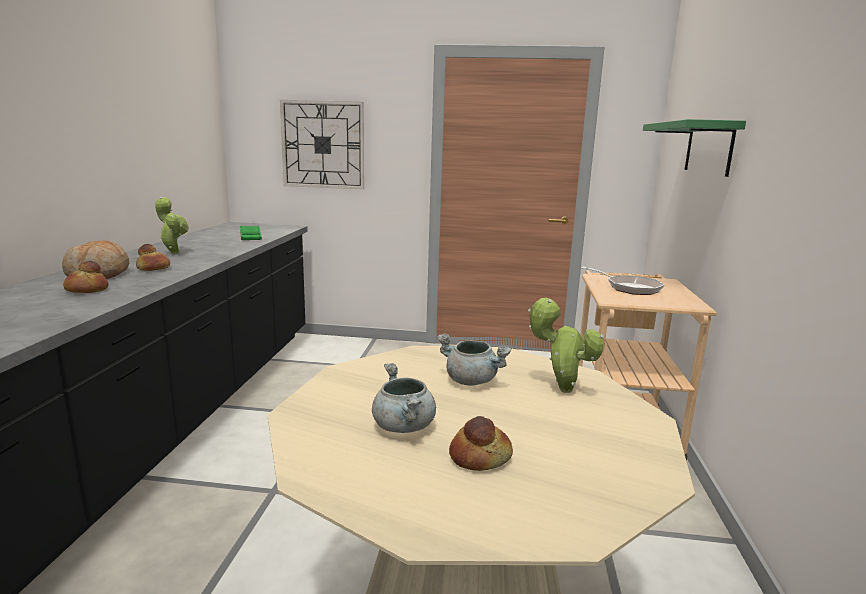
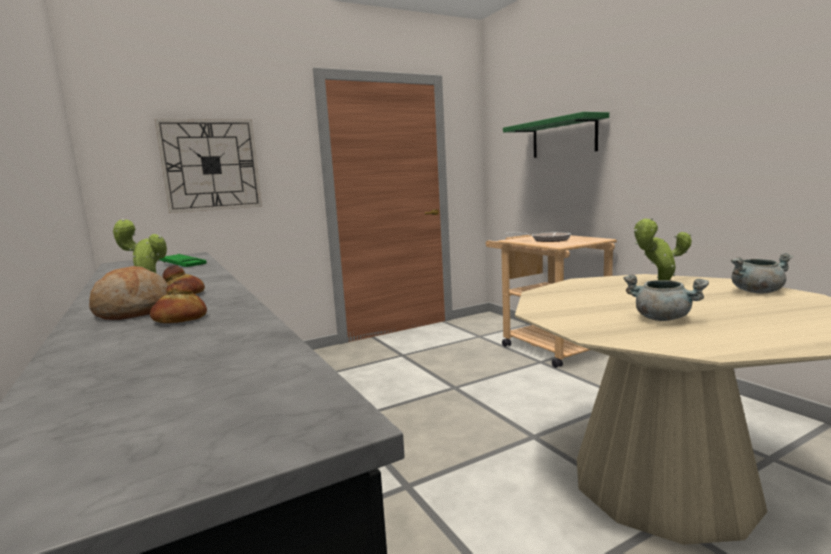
camera: 35 degrees left, 5 degrees down
(472, 381) = (613, 293): grey cooking pot -> grey cooking pot (757, 291)
(480, 457) = (734, 314): bread -> none

